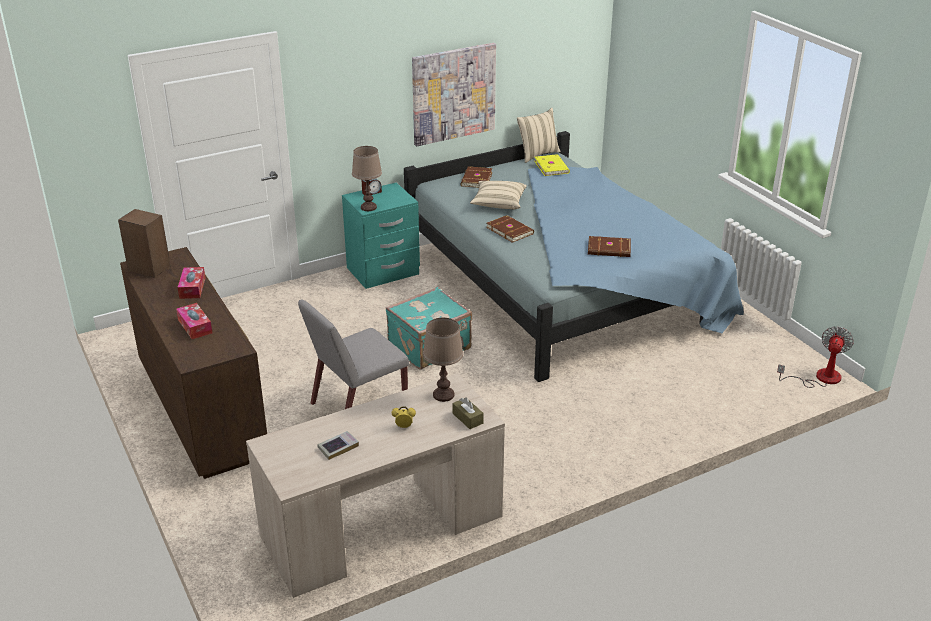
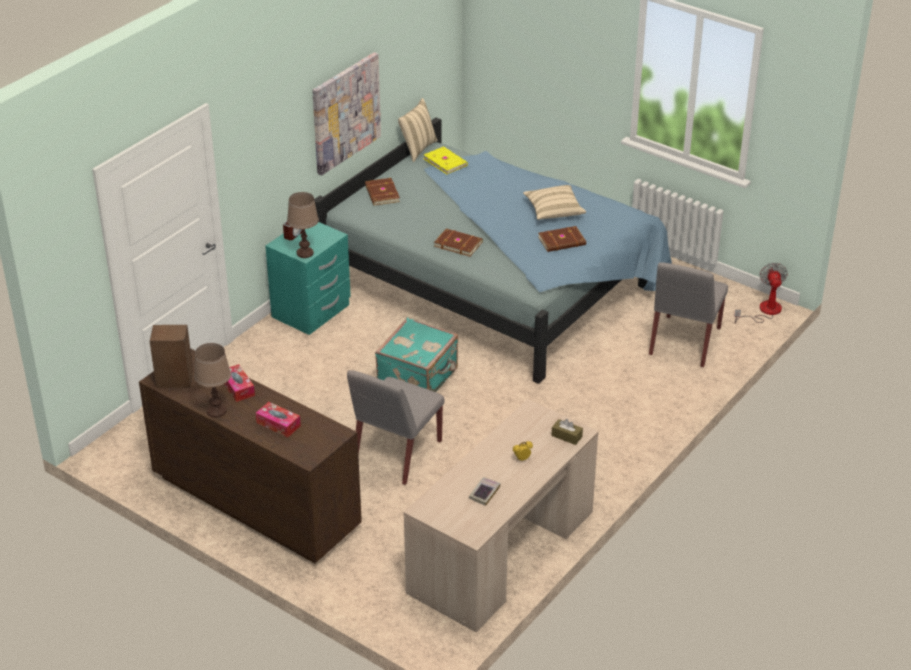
camera: 25 degrees left, 5 degrees up
(443, 395) = (531, 422): brown table lamp -> brown table lamp (216, 411)
(498, 203) = (424, 216): beige pillow -> beige pillow (553, 211)
(713, 384) = (684, 342): none -> grey chair

